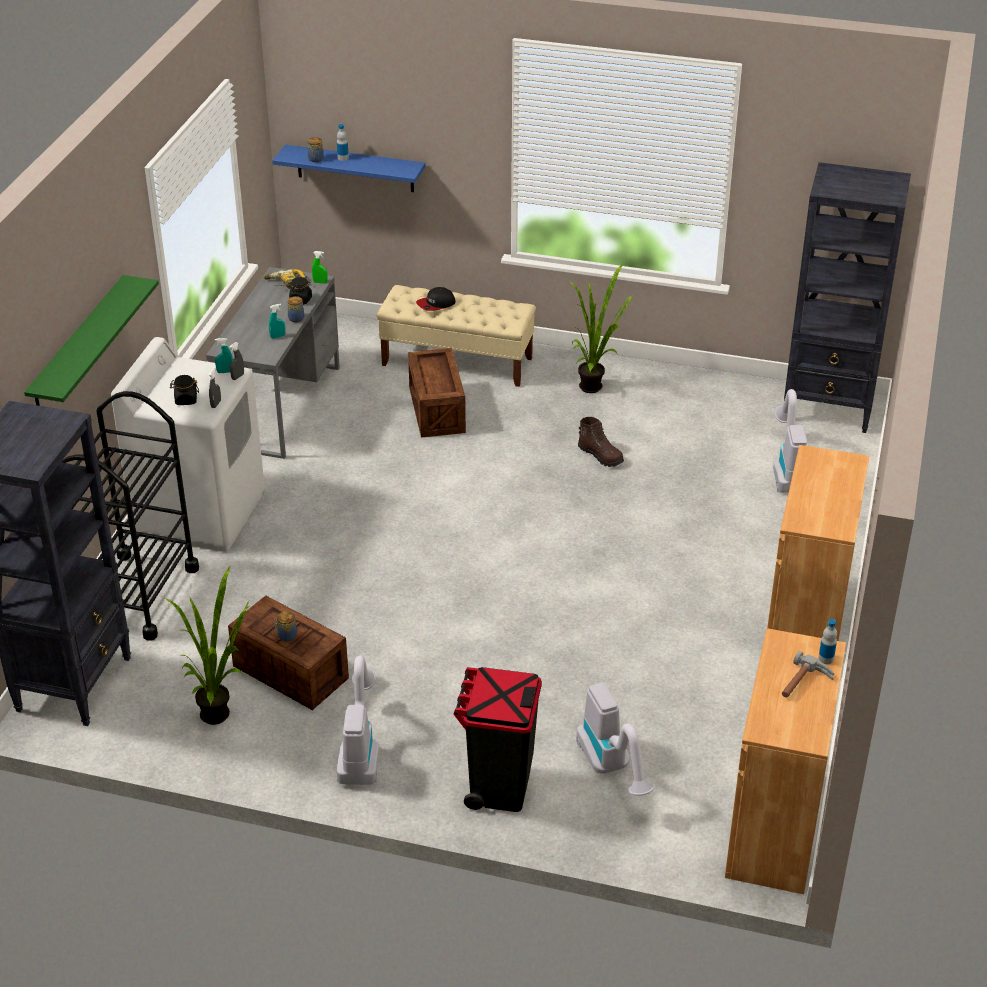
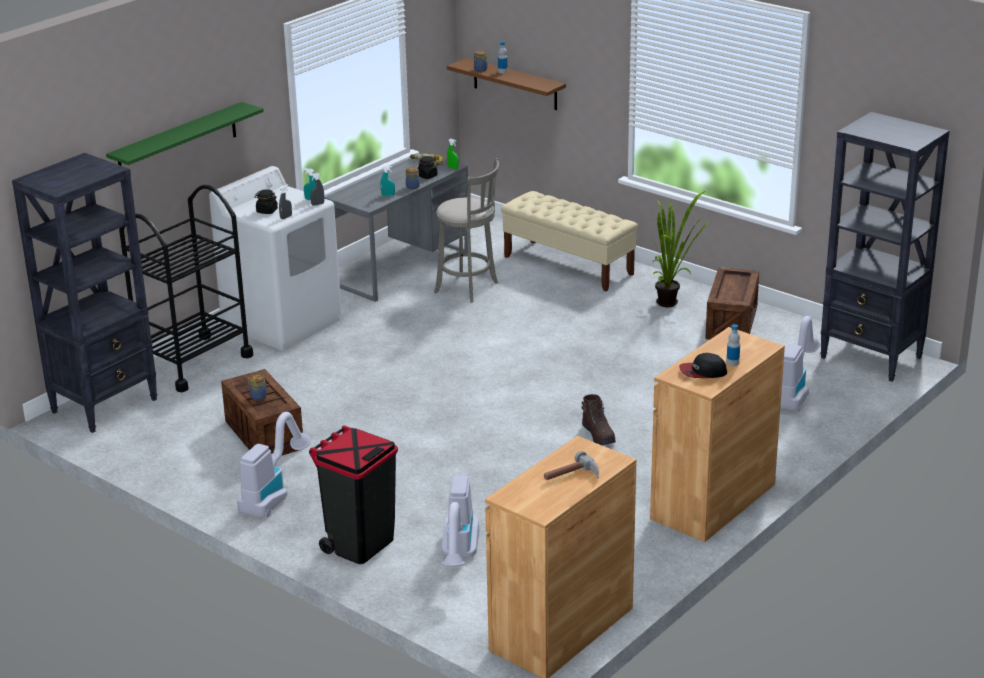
camera: 25 degrees right, 10 degrees down
(221, 712) = (192, 447): potted plant -> none
(355, 168) = (515, 84): blue shelf -> brown shelf
(374, 416) = (469, 288): none -> grey stool
(436, 304) = (552, 207): cap -> cap (702, 372)
(437, 411) = (523, 294): crate -> crate (731, 323)
(601, 455) = (635, 350): brown boot -> brown boot (599, 435)
(826, 658) = (607, 465): bottle -> bottle (732, 363)

